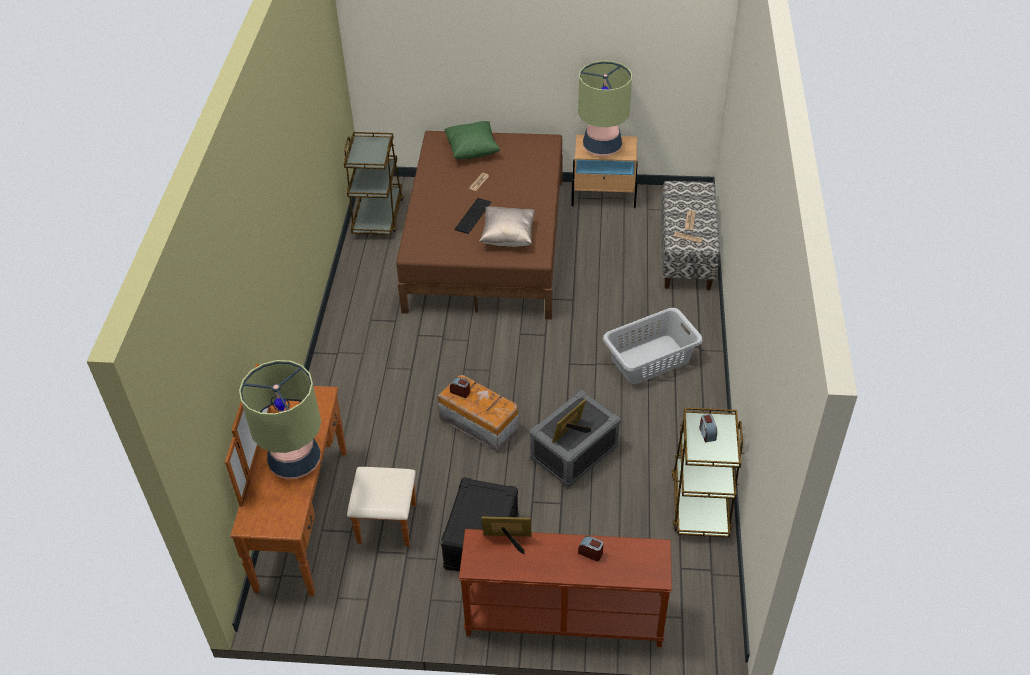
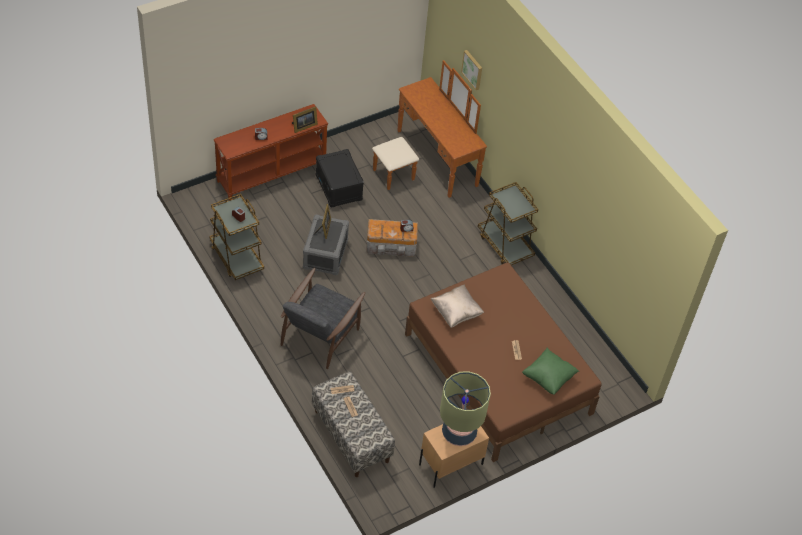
camera: 140 degrees right, 5 degrees up
(232, 363) = (473, 69): none -> picture
(295, 461) = (435, 116): table lamp -> none
(378, 216) = (593, 360): brown cart -> brown cart (505, 245)
(474, 216) = (493, 319): keyboard -> none
(651, 360) = (320, 334): grey laundry basket -> grey armchair

